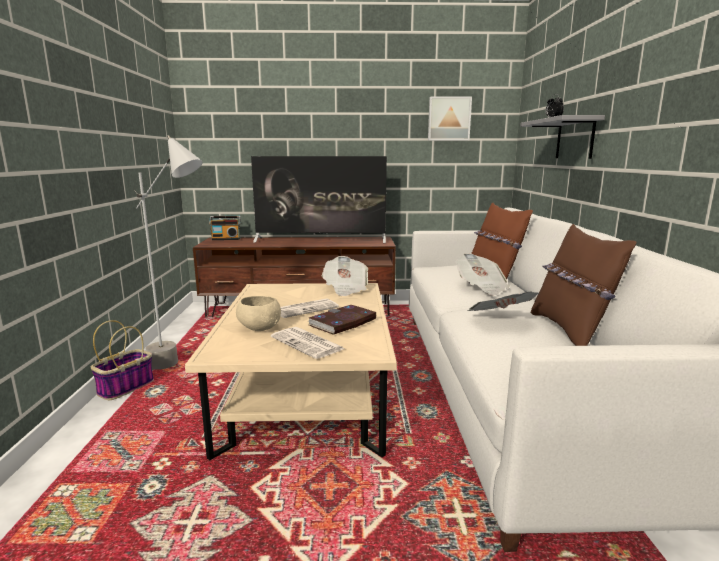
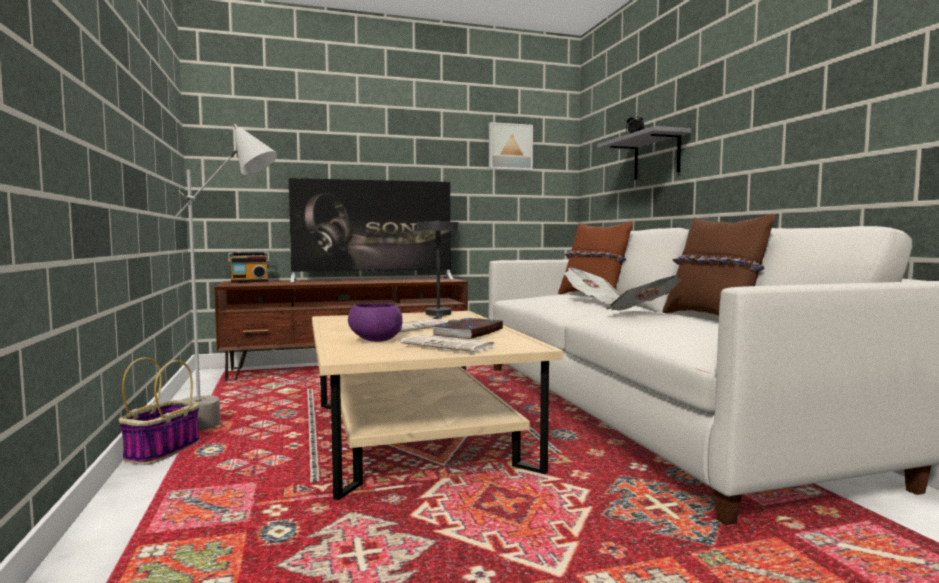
camera: 15 degrees left, 10 degrees down
(259, 328) = (375, 340): beige bowl -> purple bowl
(345, 289) = (438, 314): newspaper -> grey table lamp

